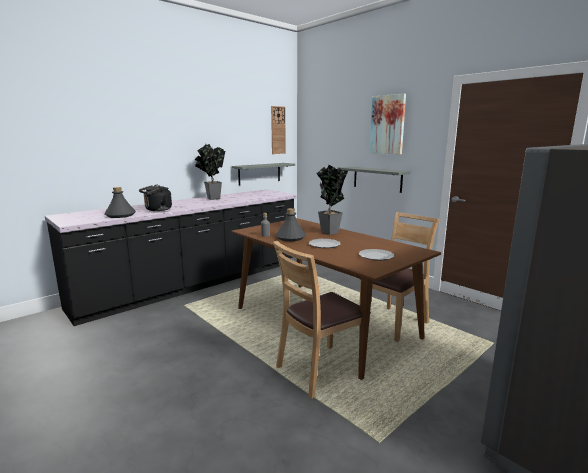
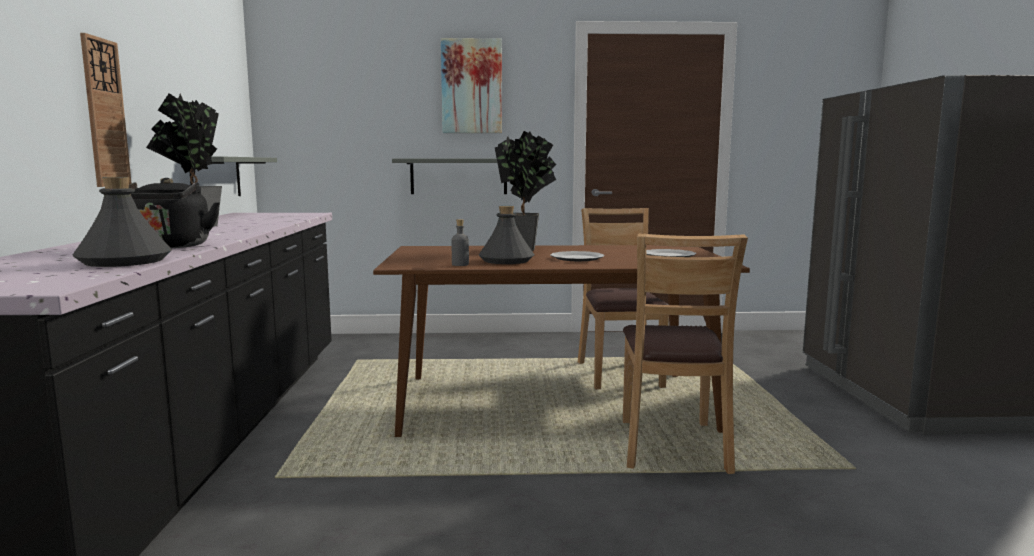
camera: 50 degrees left, 5 degrees down
(278, 130) = (231, 88): wall clock -> wall clock (105, 113)

